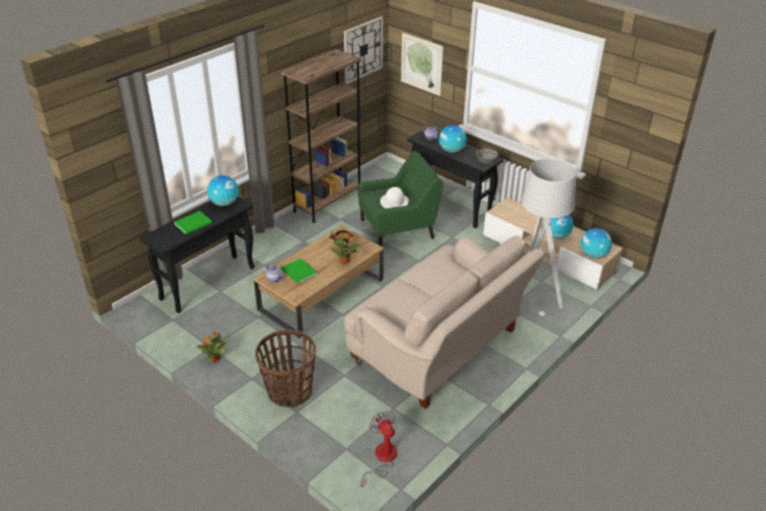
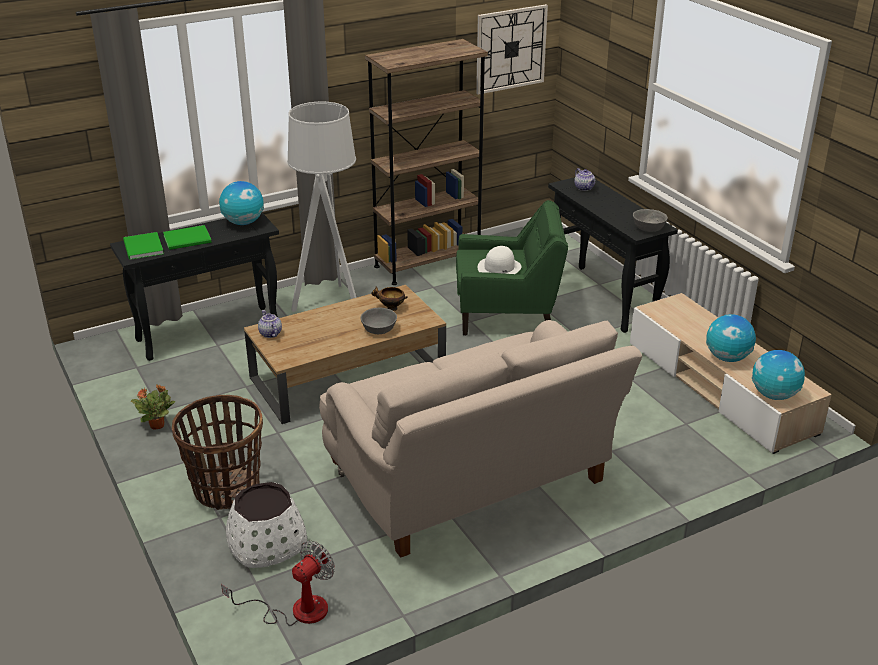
camera: 20 degrees right, 5 degrees down
(299, 273) = (308, 332): green book -> green book (142, 248)
(338, 421) = (267, 543): none -> white planter
(344, 261) = (379, 329): potted plant -> grey bowl
(382, 459) = (296, 610): fan -> fan turned 45 degrees clockwise
(421, 64) = (594, 79): picture -> none
(452, 151) = (604, 208): globe -> none
(531, 301) = (654, 447): grey floor lamp -> grey floor lamp (330, 304)

